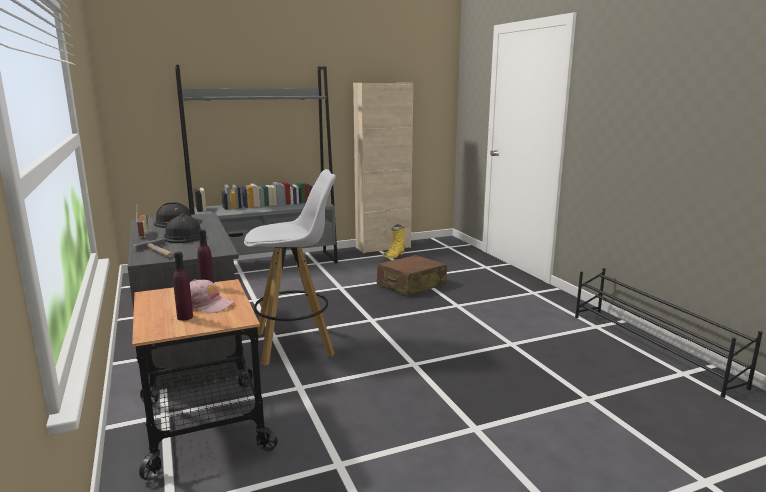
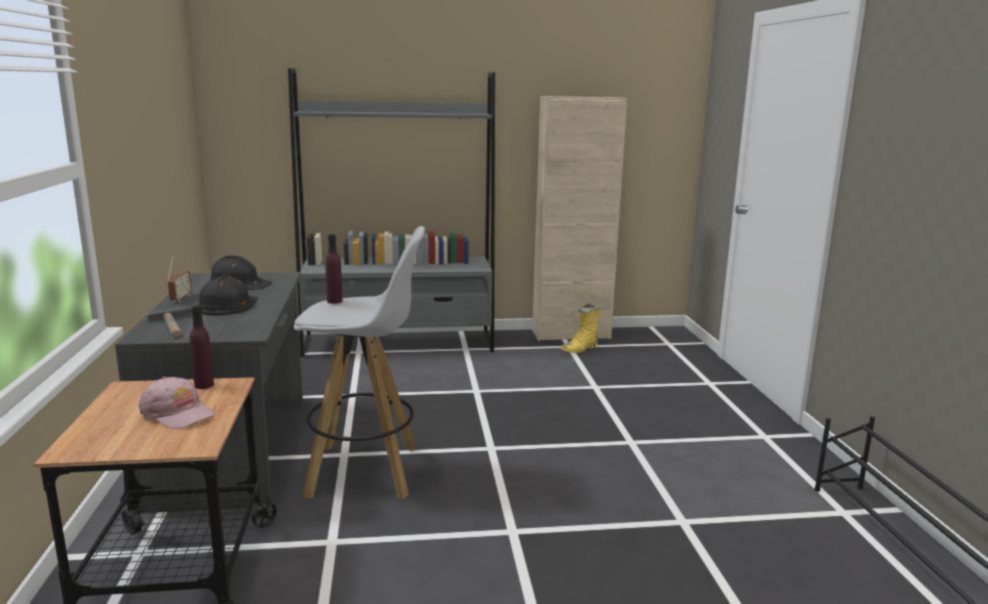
camera: 15 degrees right, 0 degrees up
(185, 317) = (133, 430): purple bottle -> purple bottle (334, 301)
(411, 285) = (579, 399): brown suitcase -> none

